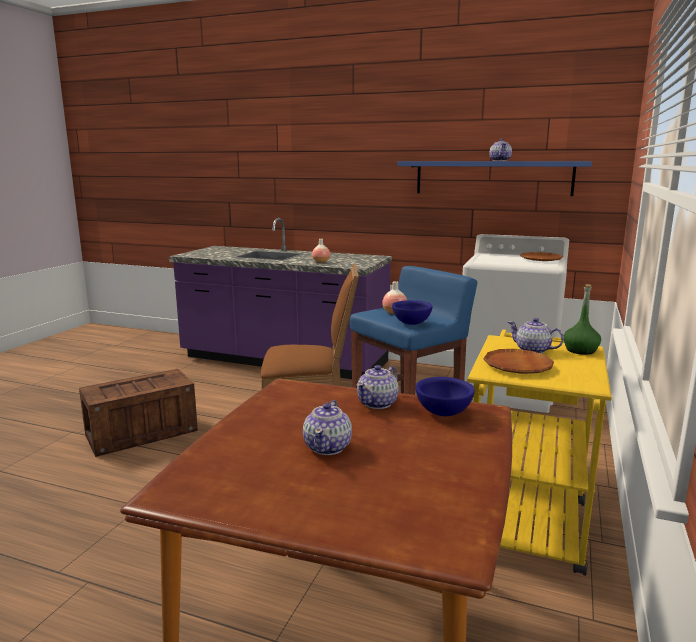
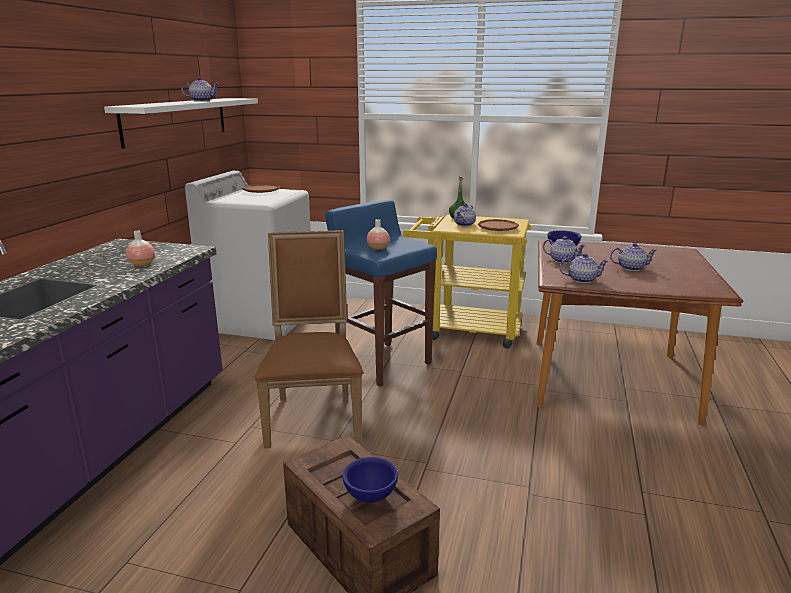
camera: 95 degrees left, 5 degrees up
(283, 401) = (581, 280): none -> teapot
(412, 323) = (411, 244): blue bowl -> blue bowl (370, 495)
(492, 178) = (176, 120): blue shelf -> white shelf

